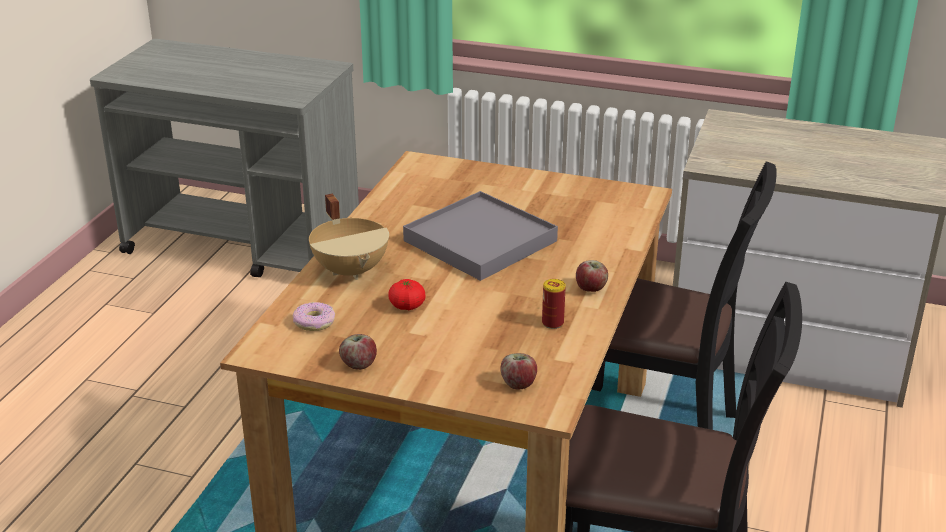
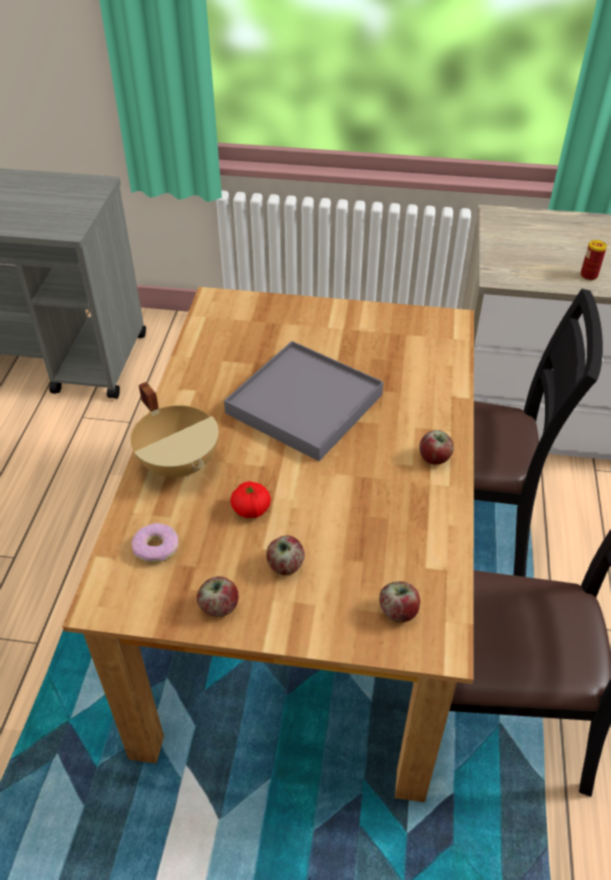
camera: 10 degrees left, 15 degrees up
(426, 345) = (285, 566): none -> apple
(552, 323) = (409, 513): can -> can (588, 275)

